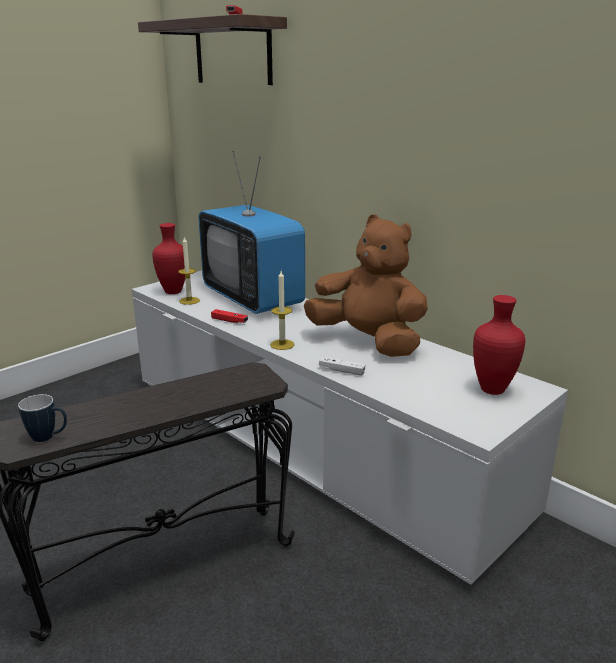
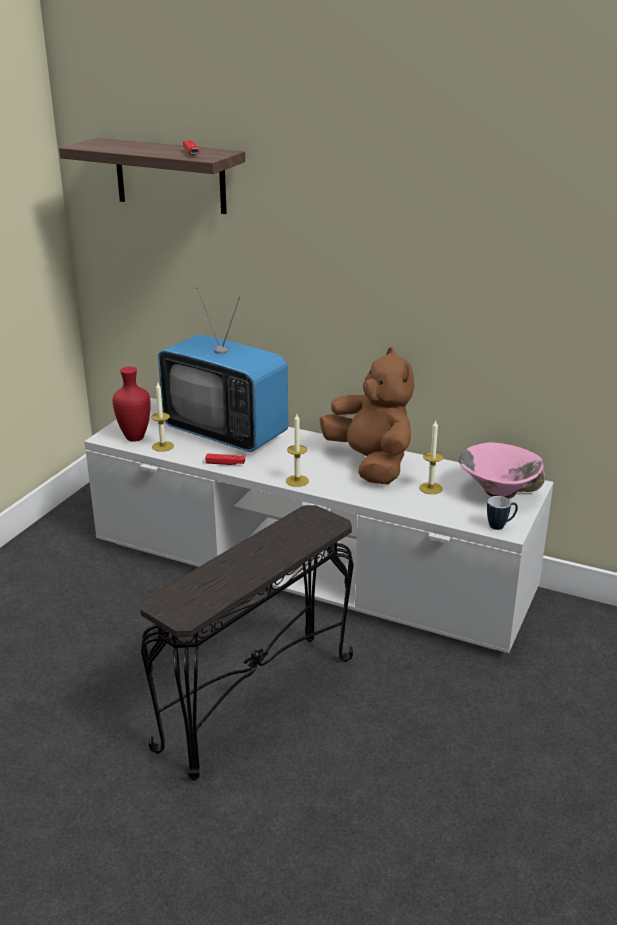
camera: 20 degrees left, 5 degrees up
(49, 437) = (201, 604): mug -> mug (500, 526)
(341, 371) = (369, 497): white game controller -> none
(368, 341) = (371, 464): brown plush toy -> brown plush toy turned 45 degrees clockwise
(416, 373) = (430, 488): none -> candle
(493, 389) = (499, 492): red vase -> pink bowl

